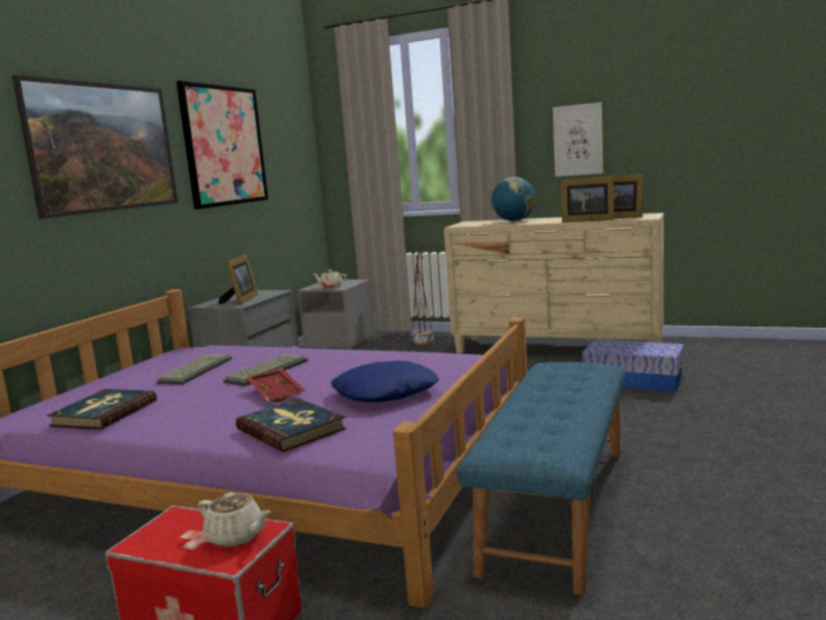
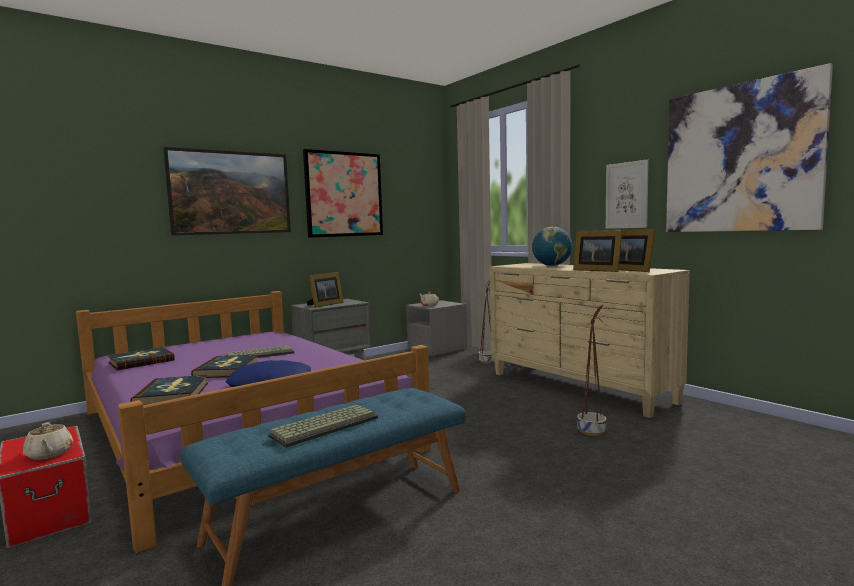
camera: 30 degrees right, 5 degrees down
(195, 370) = (235, 346): keyboard -> keyboard (325, 426)
(277, 393) = (228, 369): red tray -> book
(633, 380) = (592, 431): storage box -> brown planter
(697, 103) = (740, 158): none -> picture

